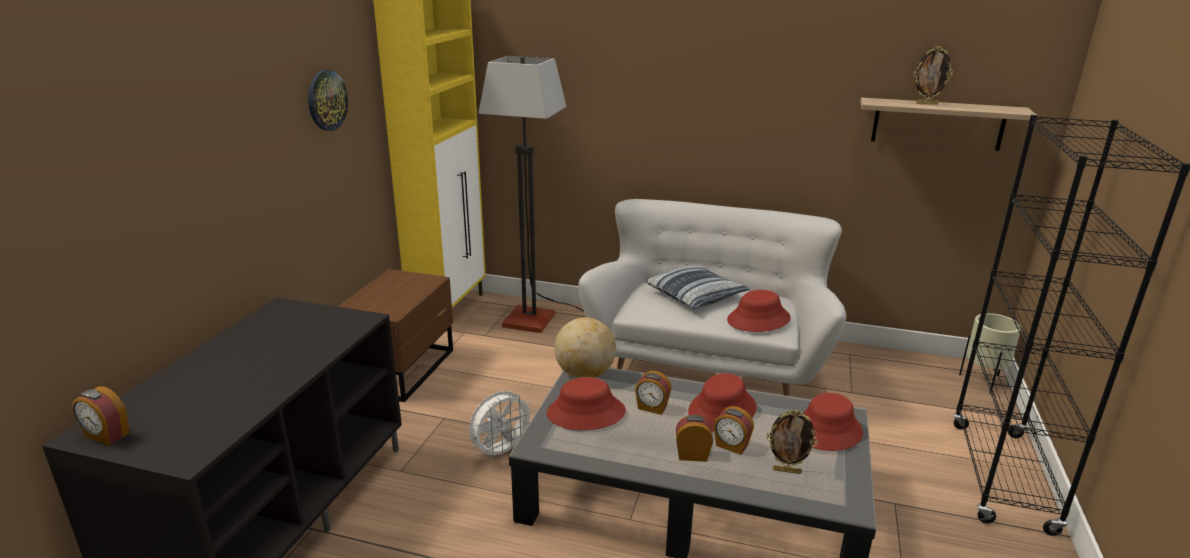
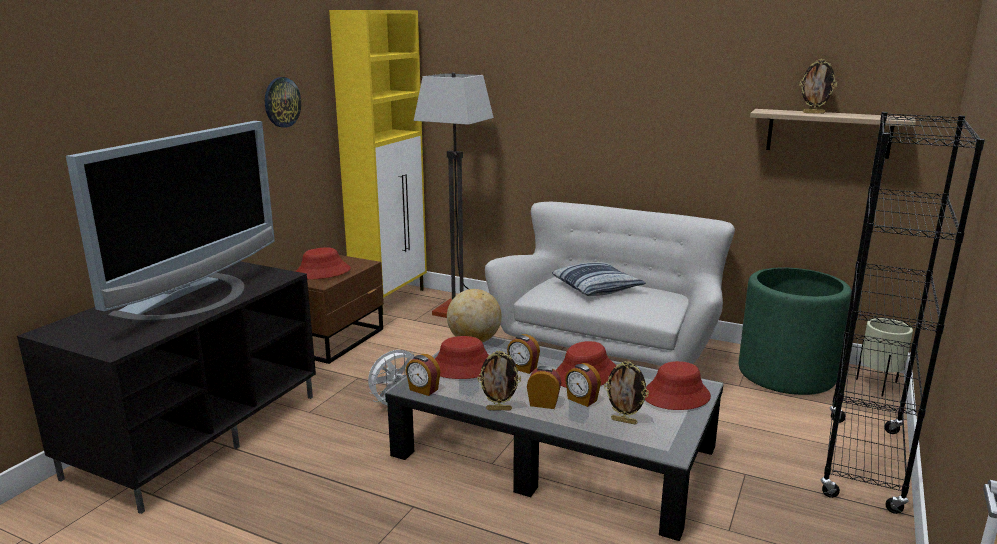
camera: 10 degrees right, 5 degrees down
(106, 436) = (63, 333): alarm clock -> alarm clock (423, 390)
(259, 364) = (191, 298): none -> television
(647, 468) = (499, 409): none -> picture frame
(758, 320) = (646, 308): red hat -> red hat (322, 272)
(891, 373) = (786, 373): none -> green planter

